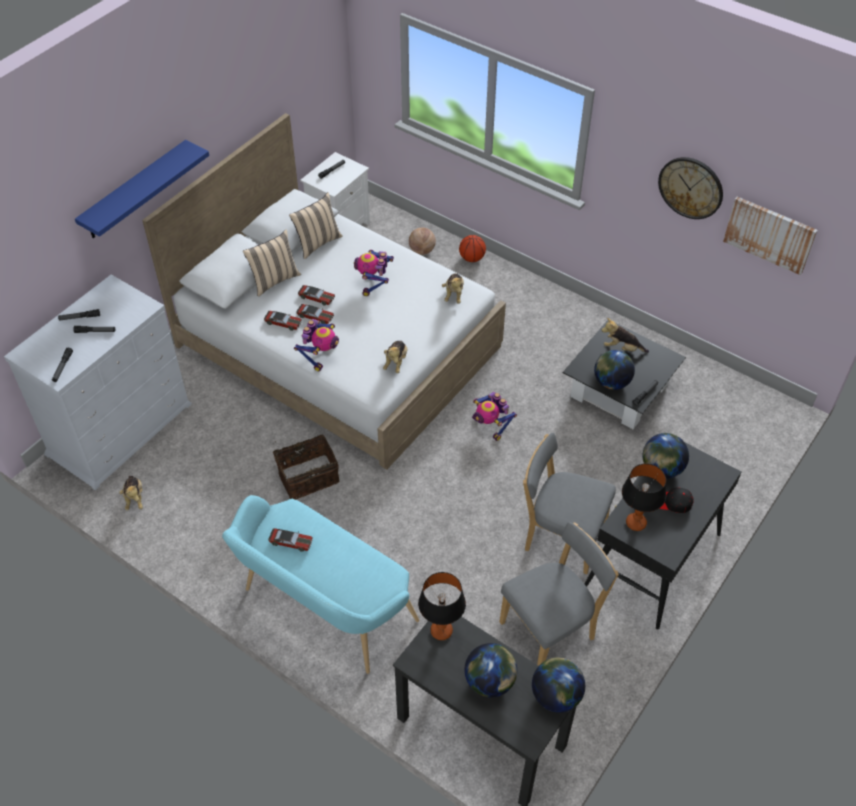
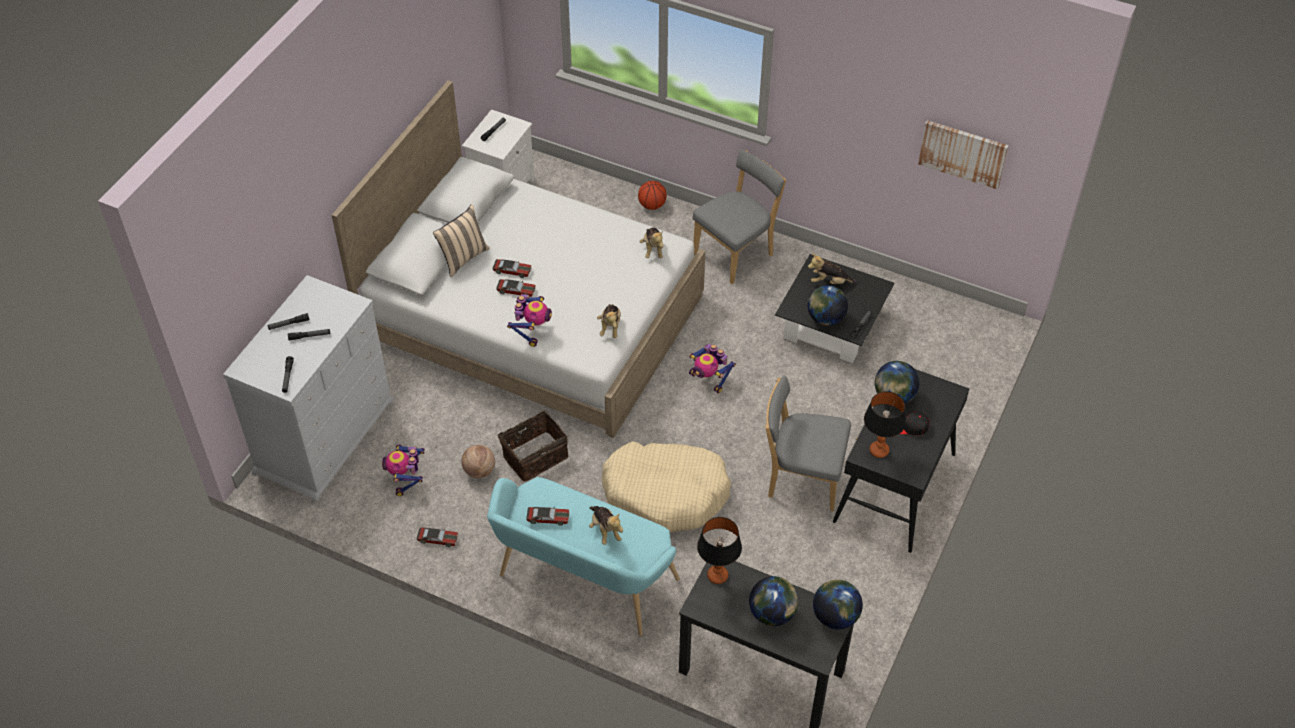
camera: 10 degrees left, 0 degrees up
(134, 498) = (360, 503): plush toy -> plush toy (605, 530)
(135, 190) = (324, 186): blue shelf -> none
(283, 323) = (484, 301): toy car -> toy car (438, 539)
(317, 243) = (498, 212): beige pillow -> none
(374, 284) = (568, 249): toy robot -> toy robot (407, 480)
(422, 251) = (597, 204): basketball -> basketball (479, 471)
(424, 532) = (665, 494): none -> beige dog bed
(551, 629) = (809, 568): grey chair -> grey chair (736, 253)
(691, 187) = (880, 115): wall clock -> none

